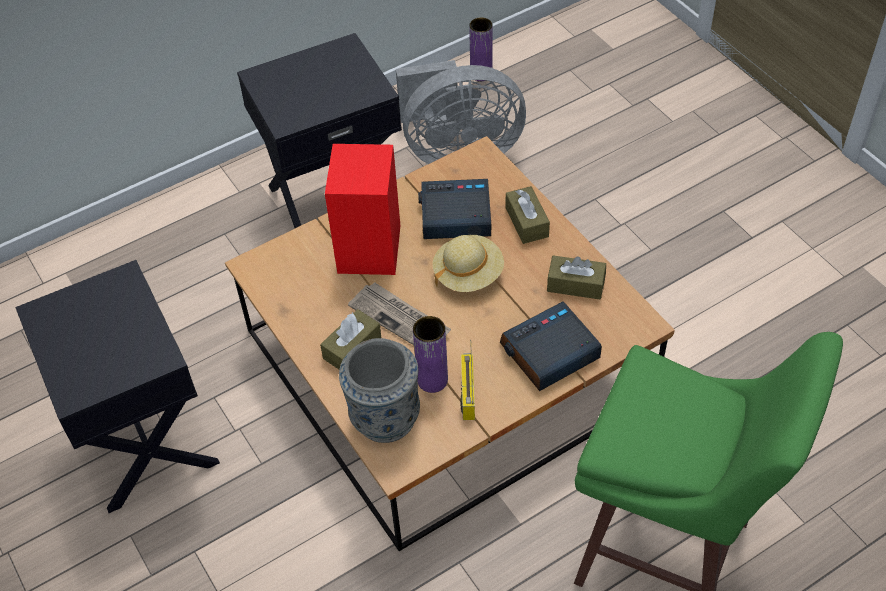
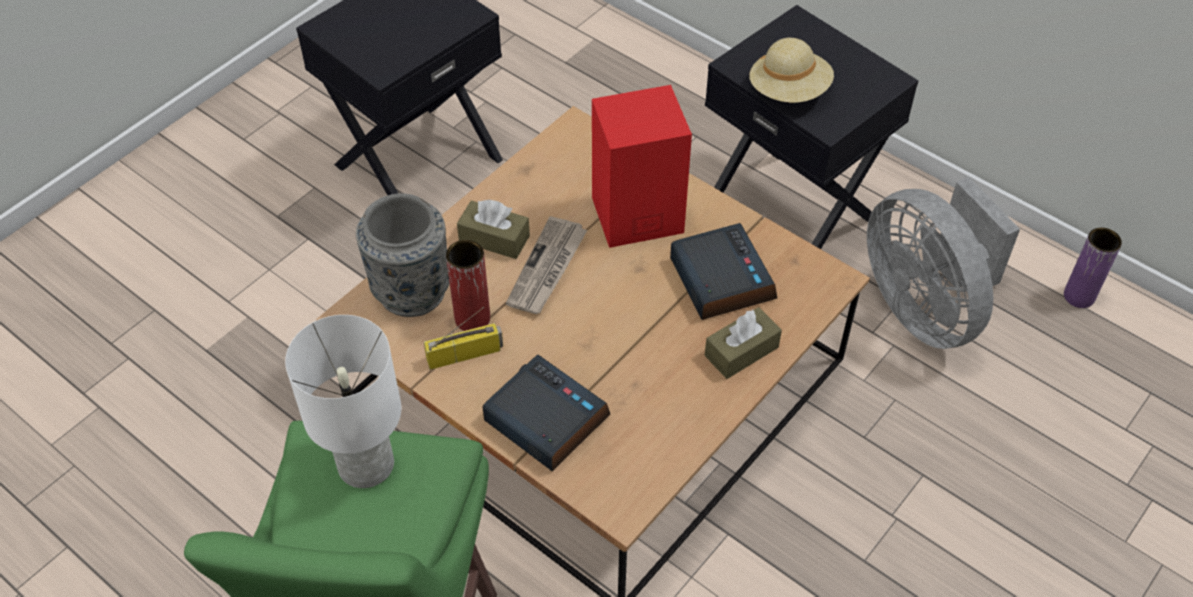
camera: 70 degrees right, 0 degrees up
(432, 380) = (472, 318): purple vase -> red vase
(468, 274) = (635, 313): beige hat -> beige hat (789, 91)
(575, 284) = (660, 424): brown tissue box -> none
(643, 416) = (364, 464): none -> white table lamp

